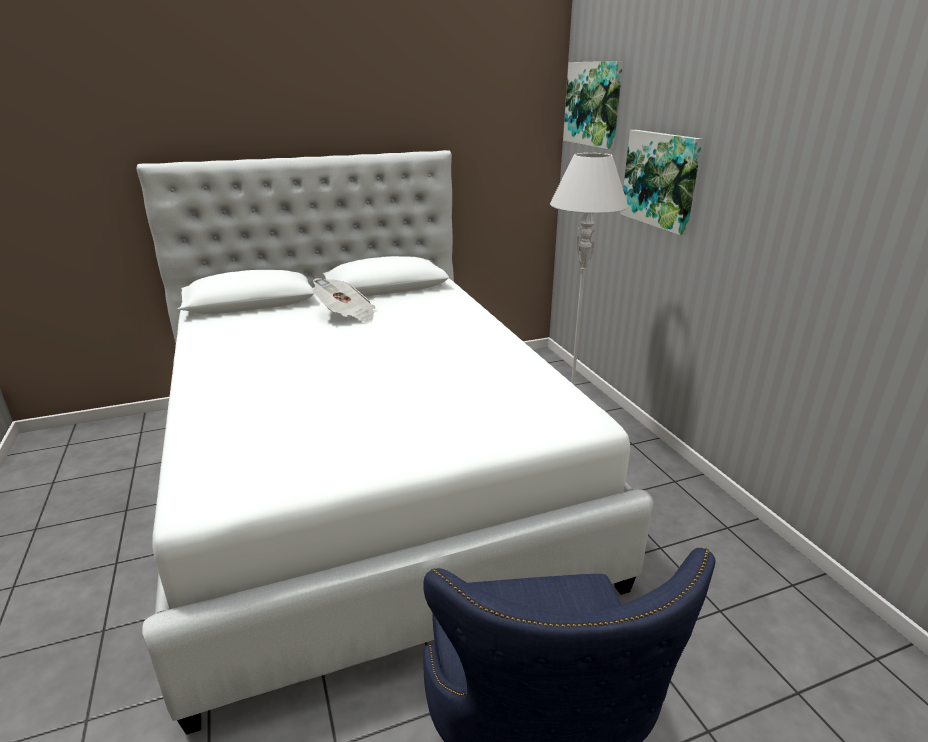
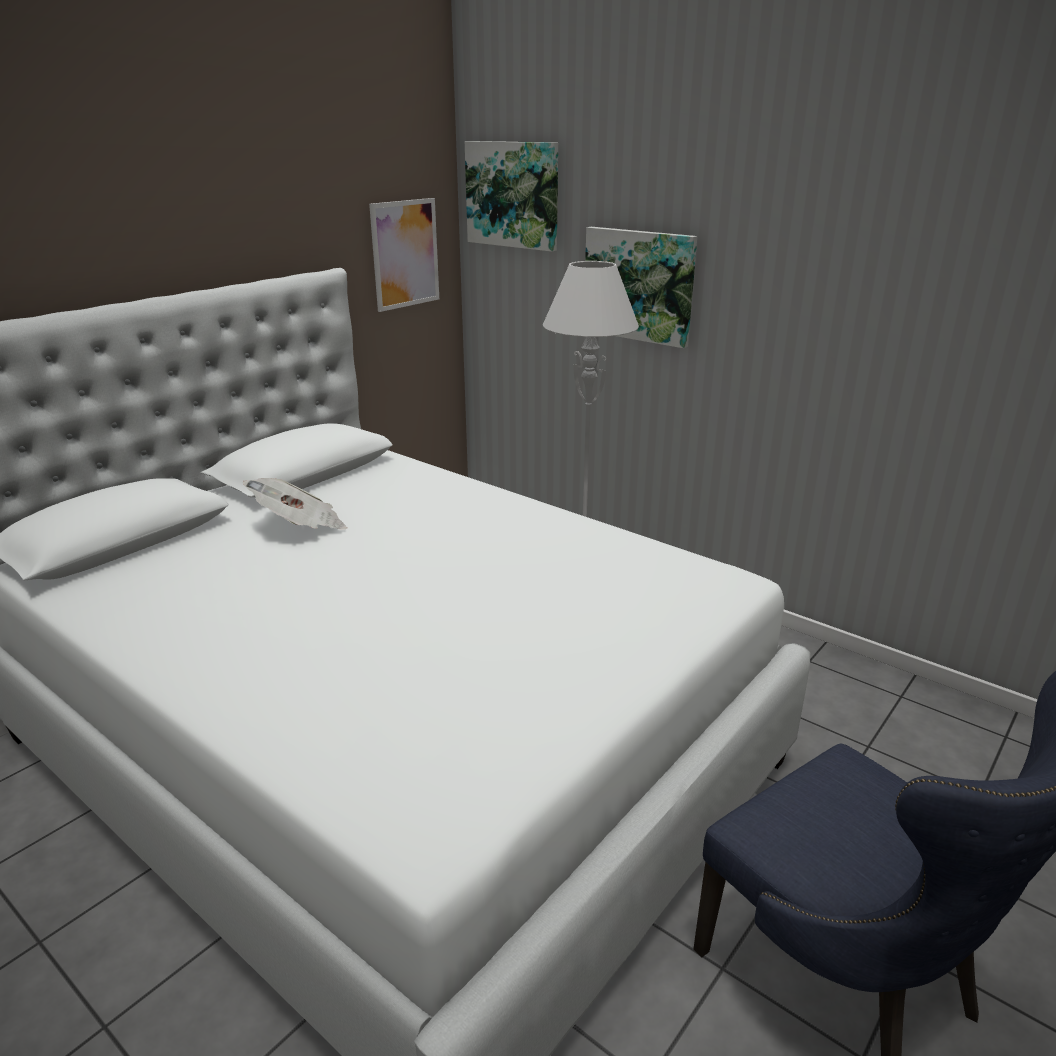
camera: 30 degrees left, 0 degrees up
(510, 146) = (405, 254): none -> picture

